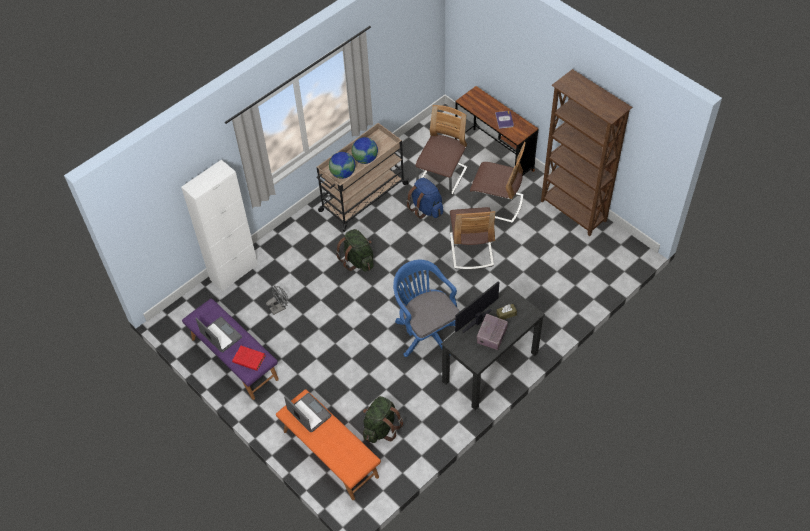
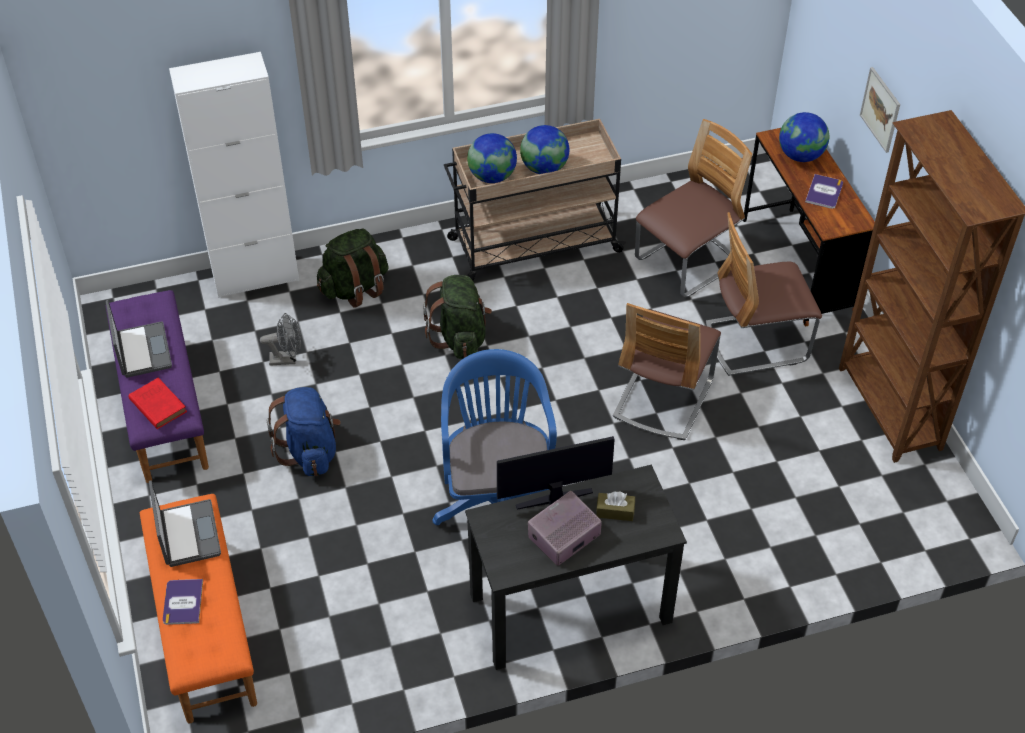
camera: 25 degrees right, 5 degrees down
(329, 445) = (183, 602): none -> book
(381, 428) = (315, 624): green backpack -> green backpack (355, 288)
(426, 208) = (627, 302): blue backpack -> blue backpack (310, 451)
(482, 105) = (800, 156): none -> globe
(497, 204) = (756, 342): chair -> chair turned 120 degrees clockwise
(523, 73) = (880, 109): none -> picture

